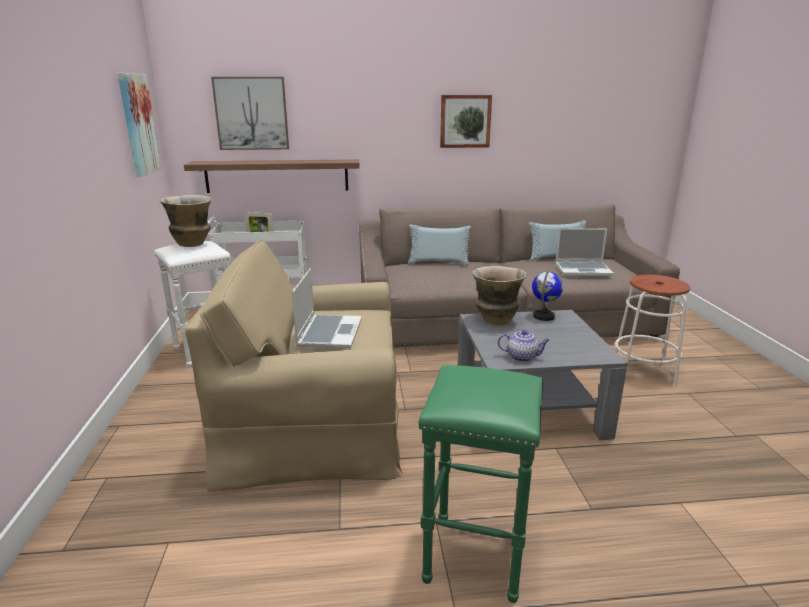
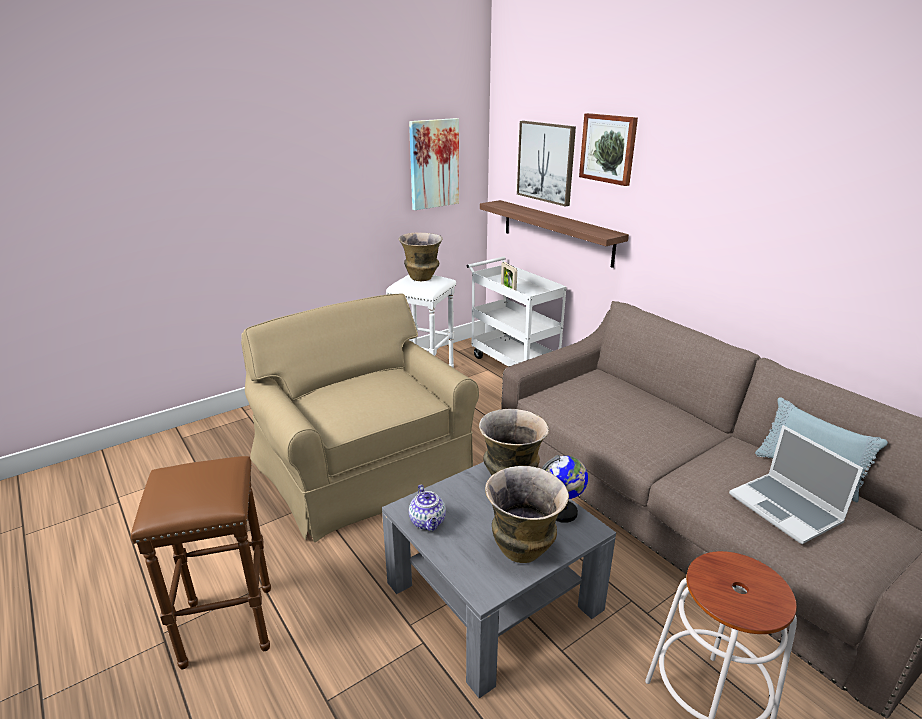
camera: 60 degrees right, 5 degrees up
(329, 333) = (351, 395): laptop -> none
(438, 263) = (639, 393): blue pillow -> none
(465, 121) = (766, 215): picture -> picture (608, 148)
(472, 557) = (226, 624): green stool -> brown stool
(572, 336) = (523, 549): none -> vase

